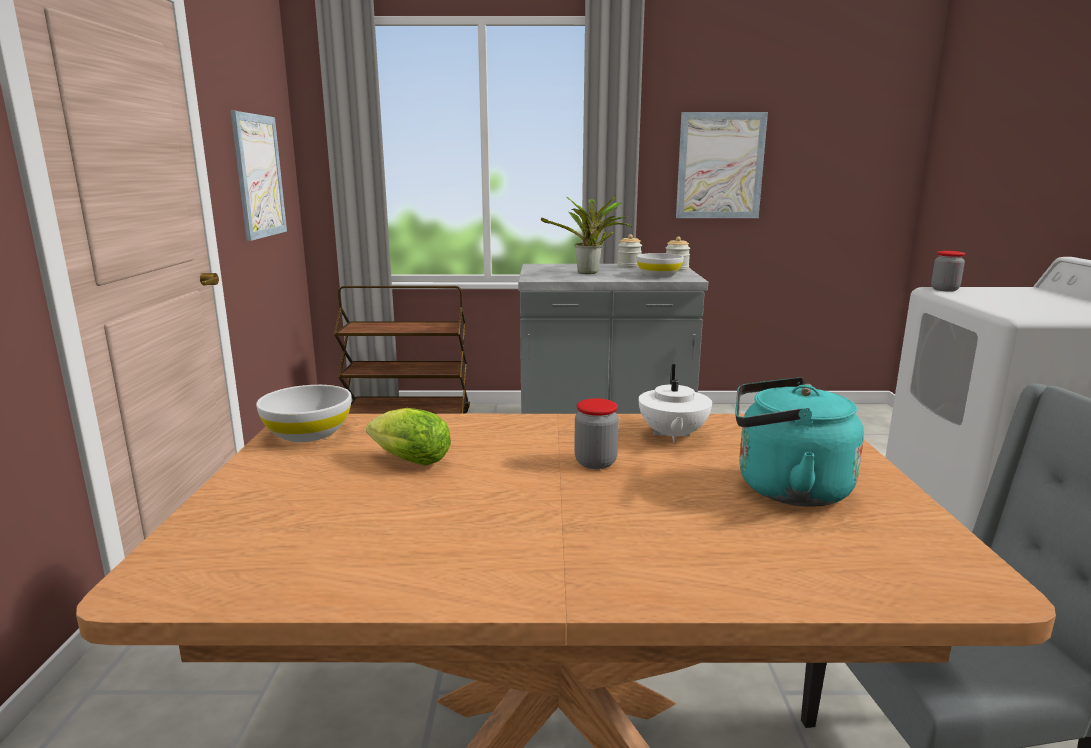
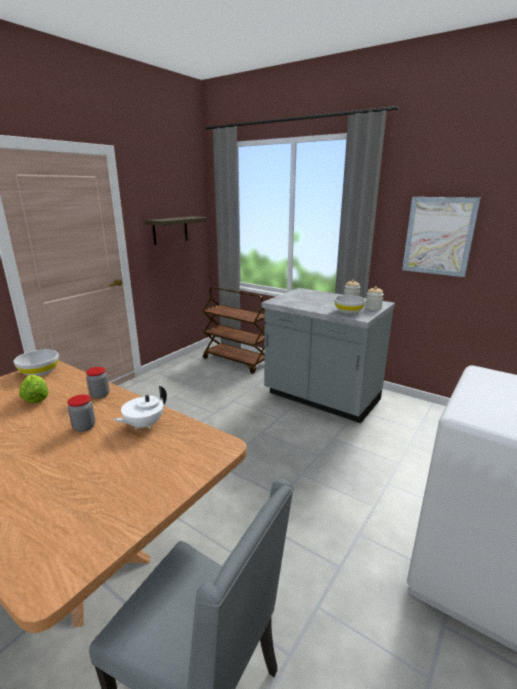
camera: 35 degrees right, 5 degrees up
(259, 176) = (170, 230): picture -> shelf
(589, 273) = (313, 302): potted plant -> none
(785, 488) = (113, 479): turquoise kettle -> none
(944, 289) = (484, 373): jar -> jar (100, 395)

